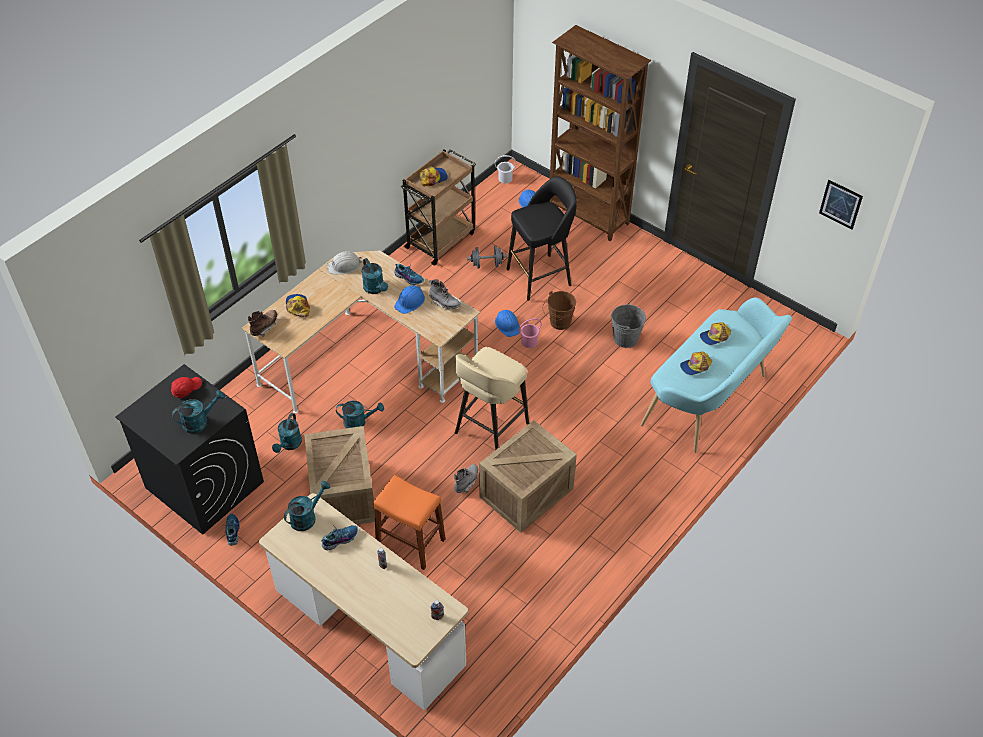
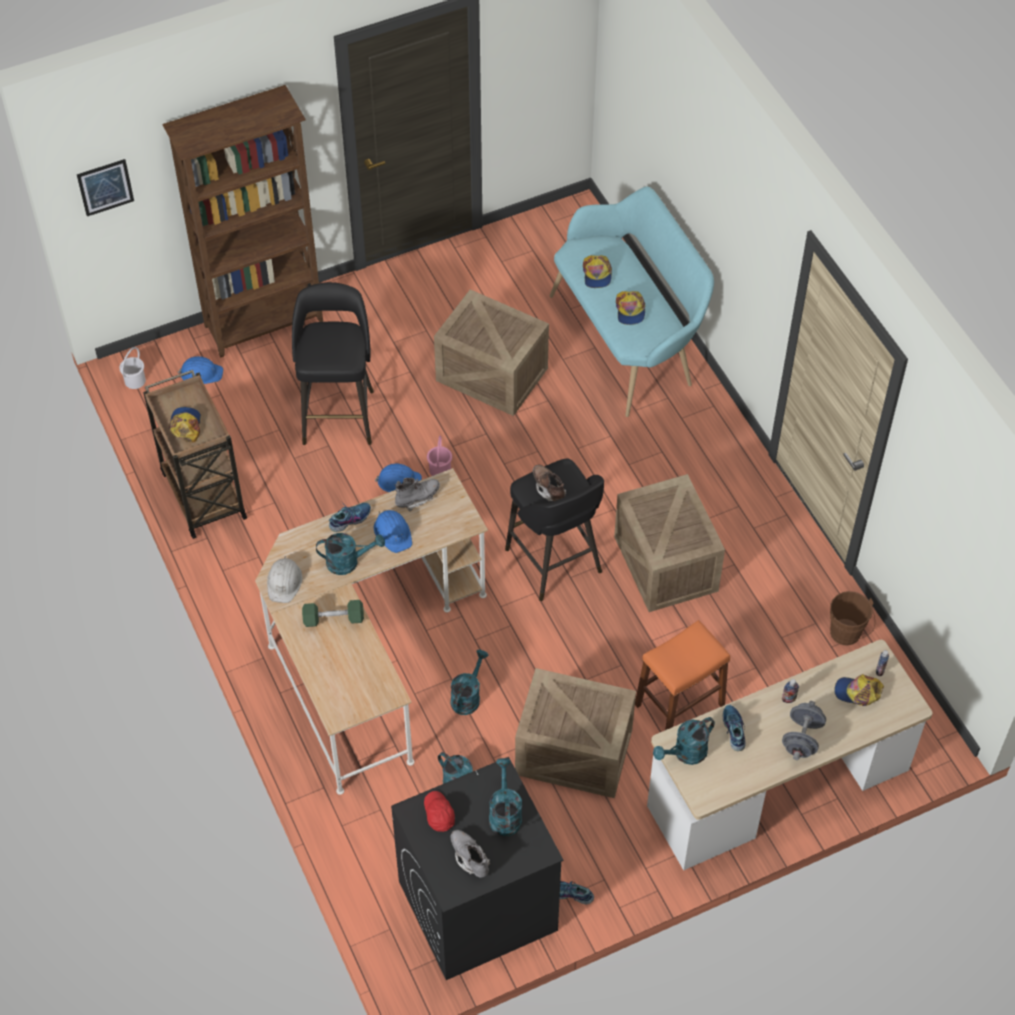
camera: 65 degrees left, 5 degrees up
(264, 327) = (343, 708): brown boot -> brown boot (549, 488)
(297, 306) = (328, 658): cap -> cap (857, 692)
(307, 517) = (685, 754): turquoise watering can -> turquoise watering can turned 105 degrees counterclockwise
(328, 298) = (333, 619): none -> green dumbbell
(466, 482) = (620, 617): grey boot -> grey boot (470, 857)
(487, 264) = (281, 462): grey dumbbell -> grey dumbbell (802, 739)
(490, 429) = (554, 563): beige stool -> black stool
(558, 323) = (427, 429): brown bucket -> brown bucket (846, 635)
(625, 338) = (490, 374): grey bucket -> crate
(840, 204) = (562, 55): picture -> picture (105, 187)

